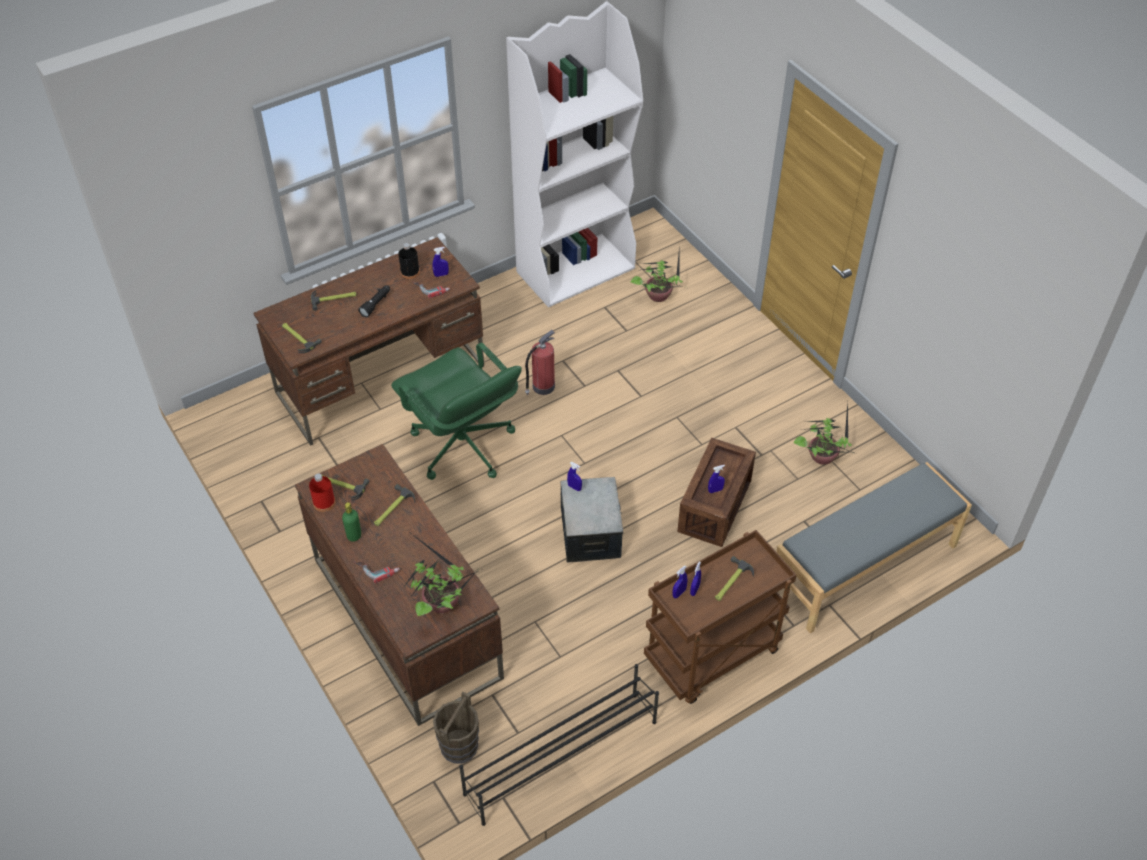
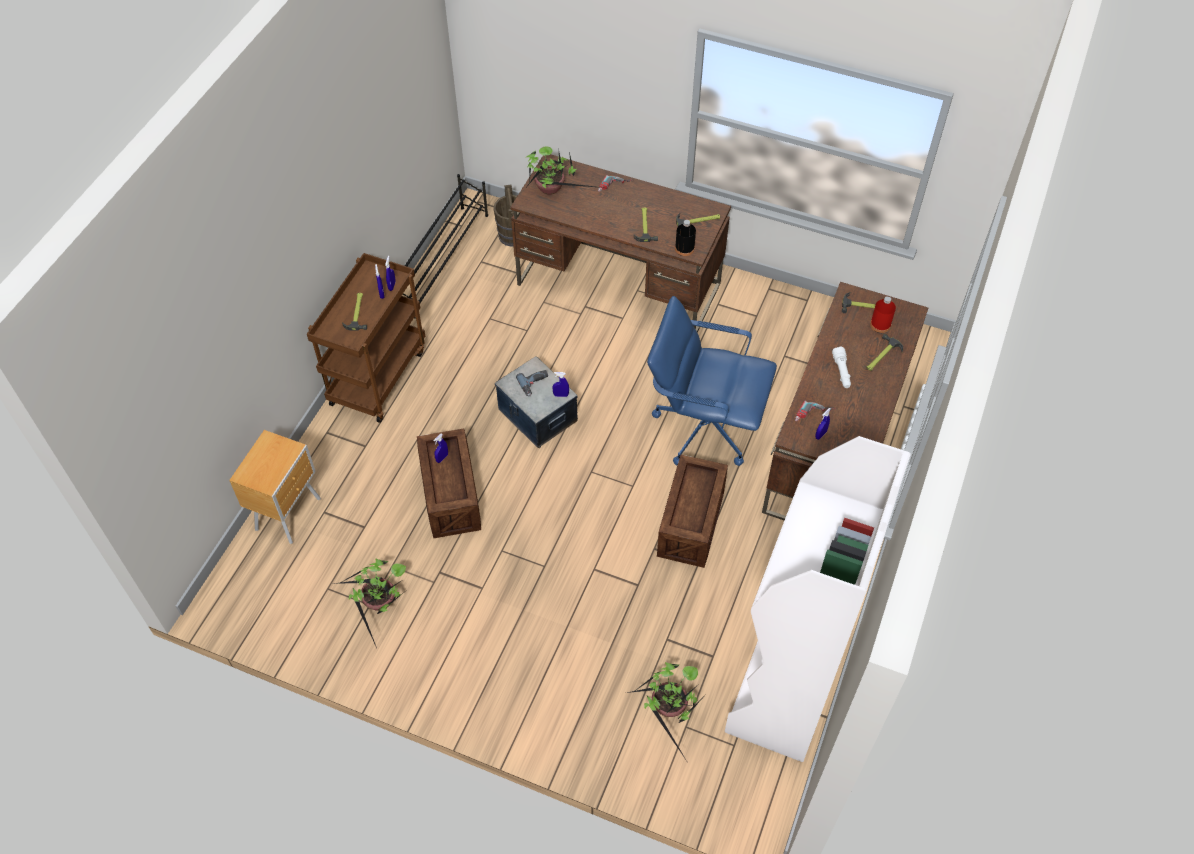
camera: 145 degrees right, 5 degrees up
(324, 502) = (696, 205): red bottle -> red bottle (880, 325)
(354, 536) = (652, 197): green bottle -> none
(376, 304) = (841, 372): black flashlight -> white flashlight
(410, 272) = (850, 420): black bottle -> black bottle (684, 248)
(462, 447) = (704, 427): green office chair -> blue office chair
(542, 387) = (691, 523): fire extinguisher -> crate
(589, 509) = (535, 384): none -> power drill
(864, 567) = (290, 513): grey bench -> brown nightstand

